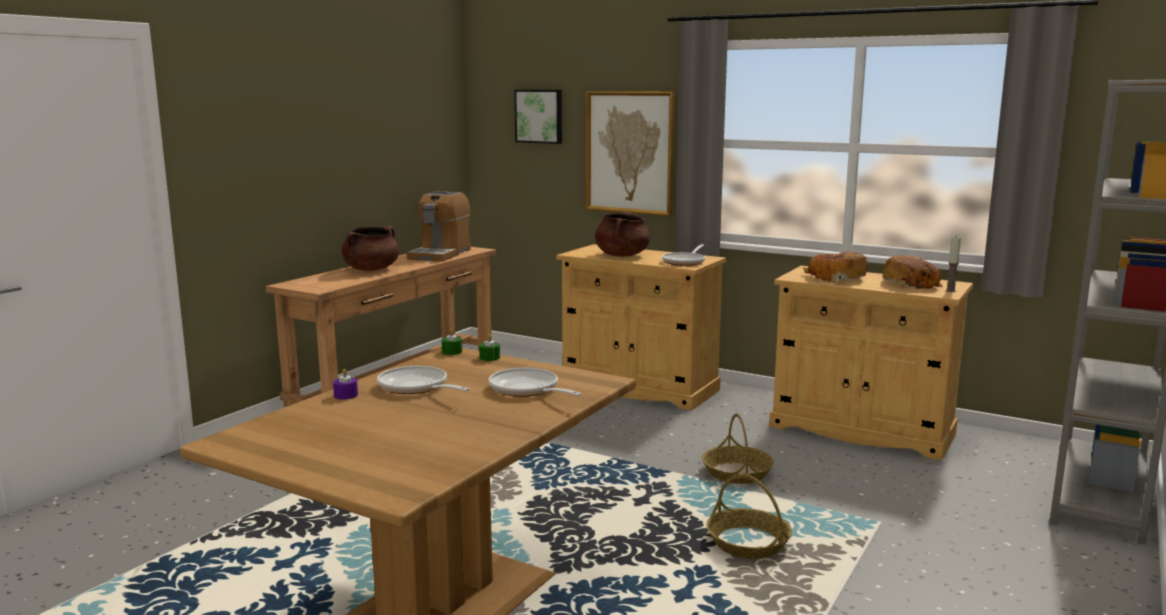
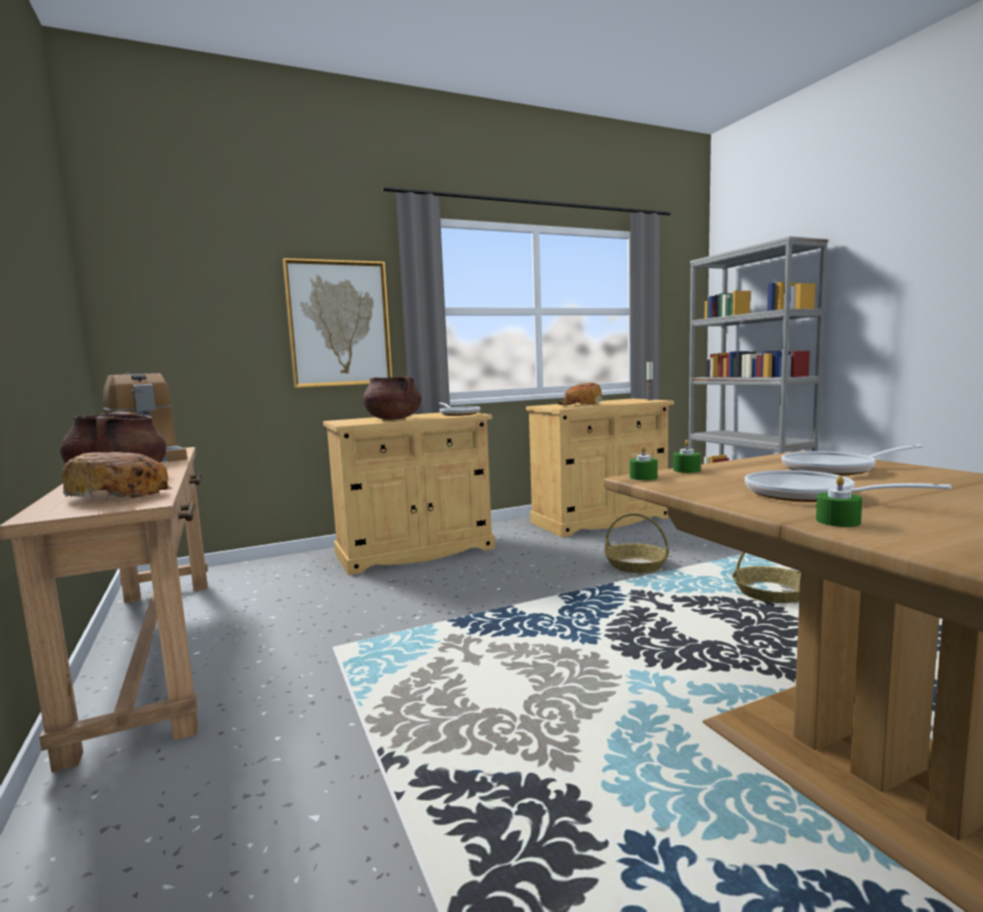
camera: 55 degrees left, 5 degrees down
(346, 395) = (838, 521): purple candle -> green candle
(416, 387) = (808, 495): frying pan -> frying pan turned 60 degrees clockwise
(539, 116) = (214, 286): picture -> none
(912, 284) = (620, 401): bread -> bread (122, 494)

